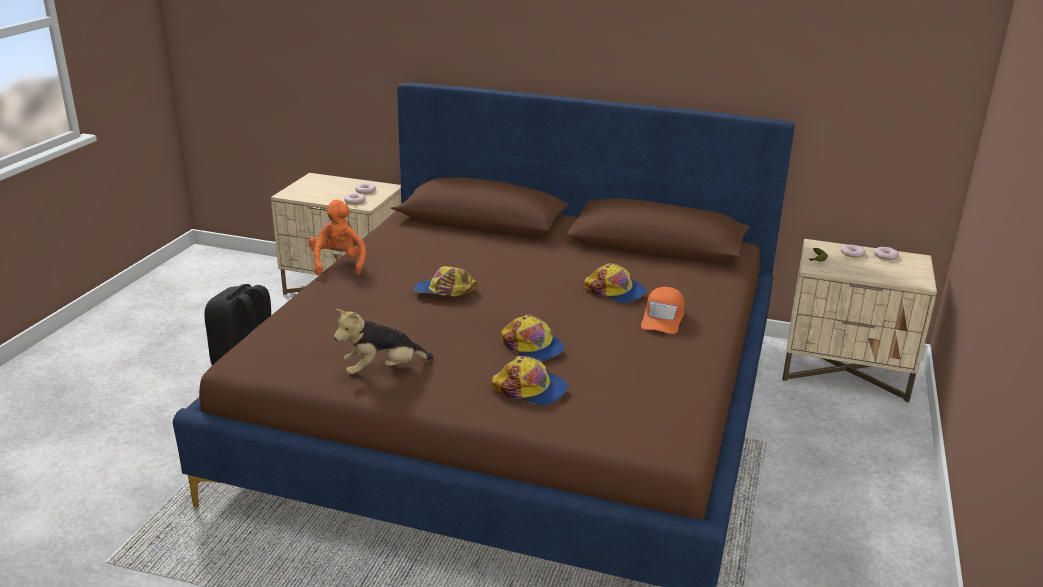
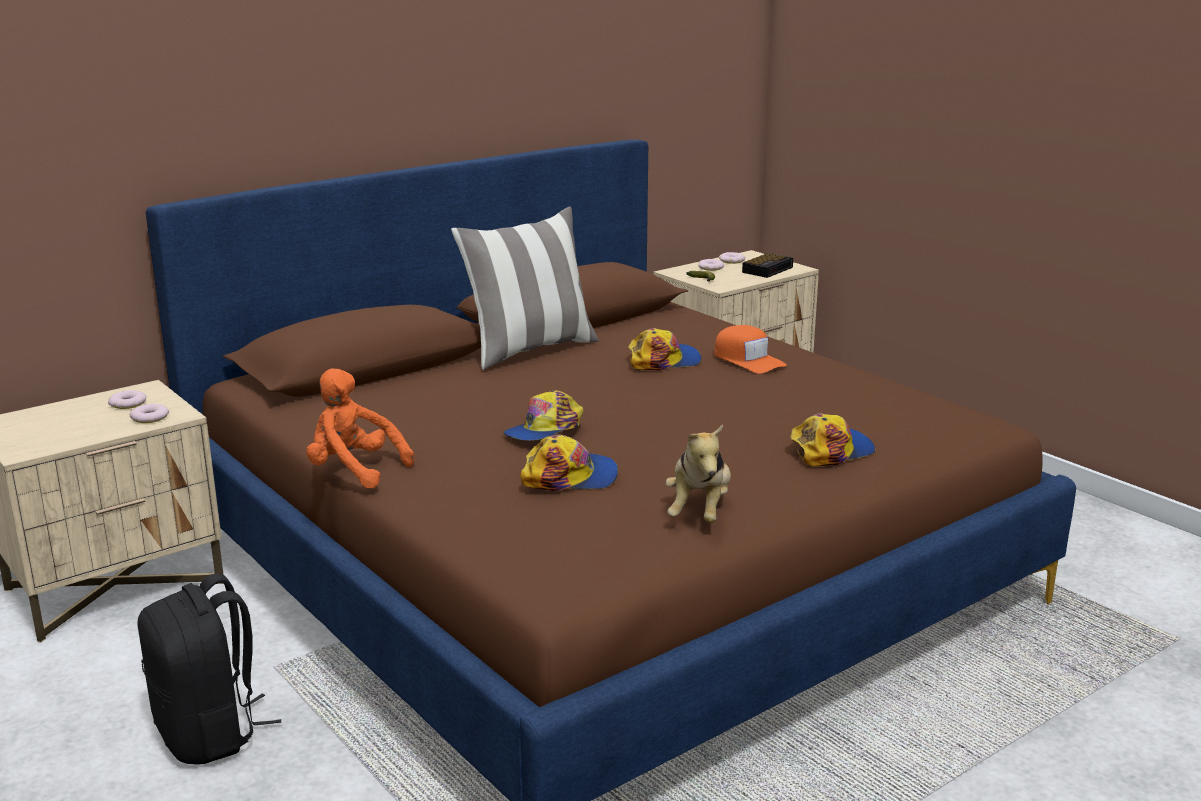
camera: 55 degrees left, 5 degrees down
(532, 347) = (737, 427): cap -> cap (570, 476)
(574, 249) = (529, 350): none -> pillow
(892, 274) = (768, 269): none -> alarm clock

